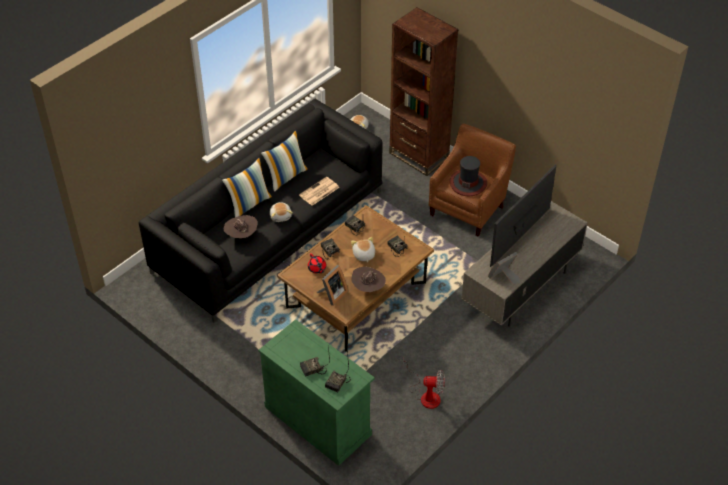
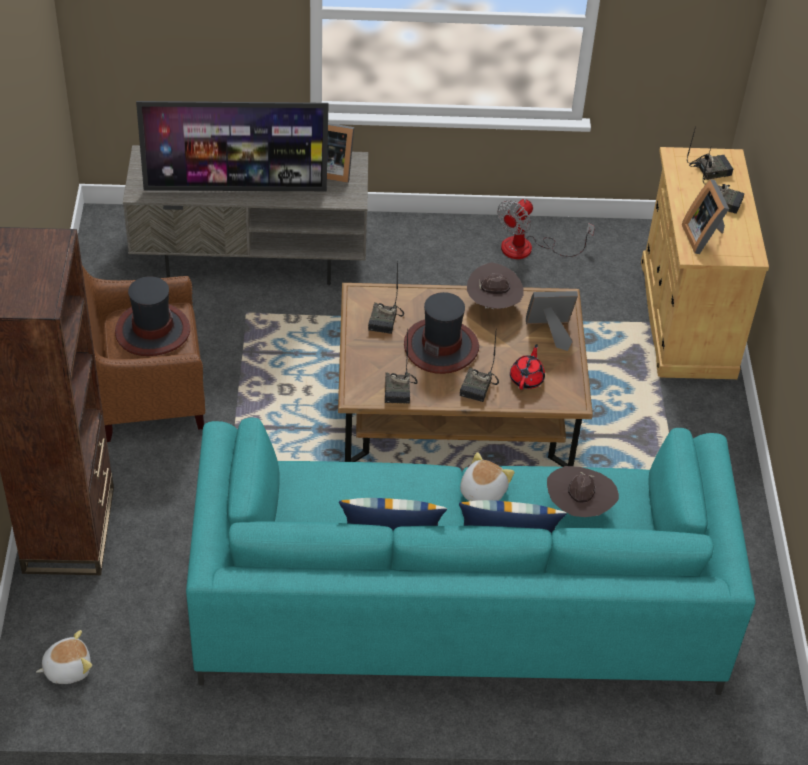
camera: 135 degrees left, 0 degrees up
(269, 231) = (457, 605): black sofa -> turquoise sofa
(300, 341) = (704, 237): none -> picture frame
(318, 420) = (686, 318): green cabinet -> beige cabinet
(319, 192) = (378, 479): newspaper -> none
(363, 255) = (441, 346): plush toy -> hat
(426, 395) = (528, 249): fan -> fan turned 105 degrees counterclockwise

